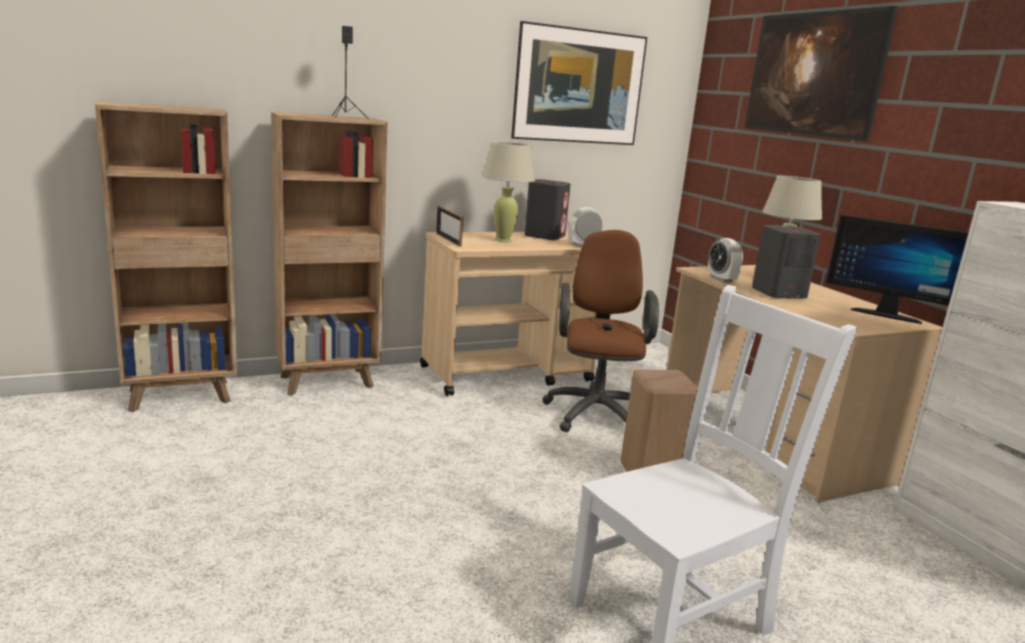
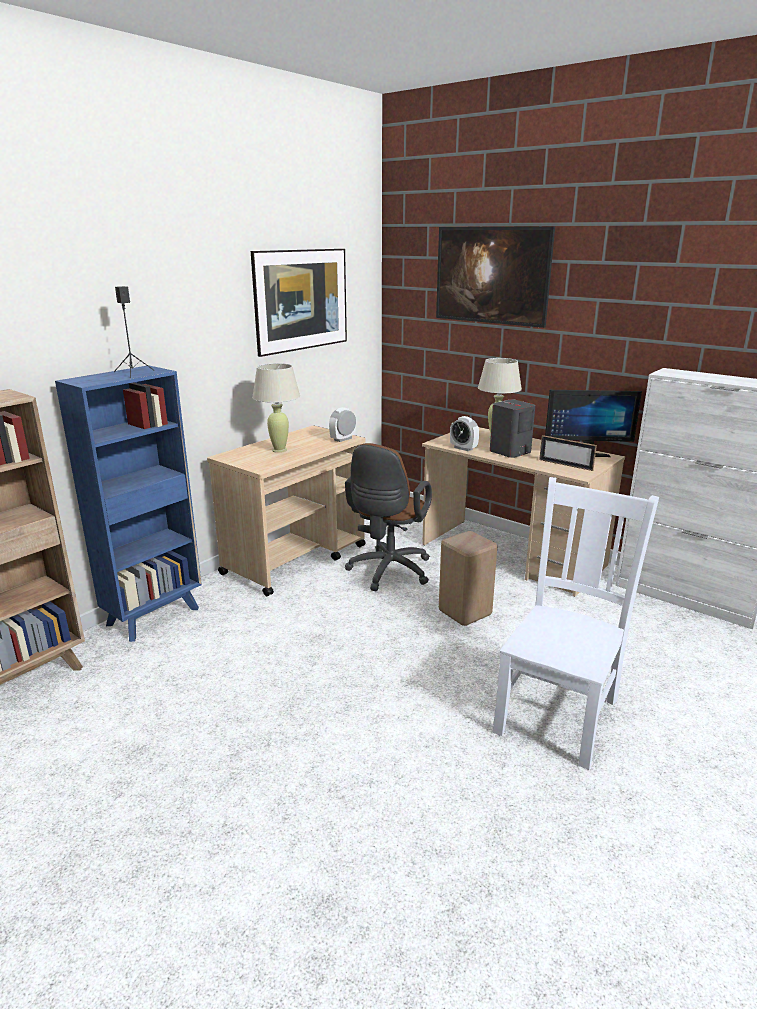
camera: 25 degrees left, 5 degrees up
(329, 382) = (155, 616): brown bookcase -> blue bookcase
(448, 239) = (237, 462): picture frame -> picture frame (565, 465)
(545, 236) = (303, 436): grey speaker -> none
(595, 411) = (387, 572): brown office chair -> brown office chair turned 135 degrees counterclockwise

